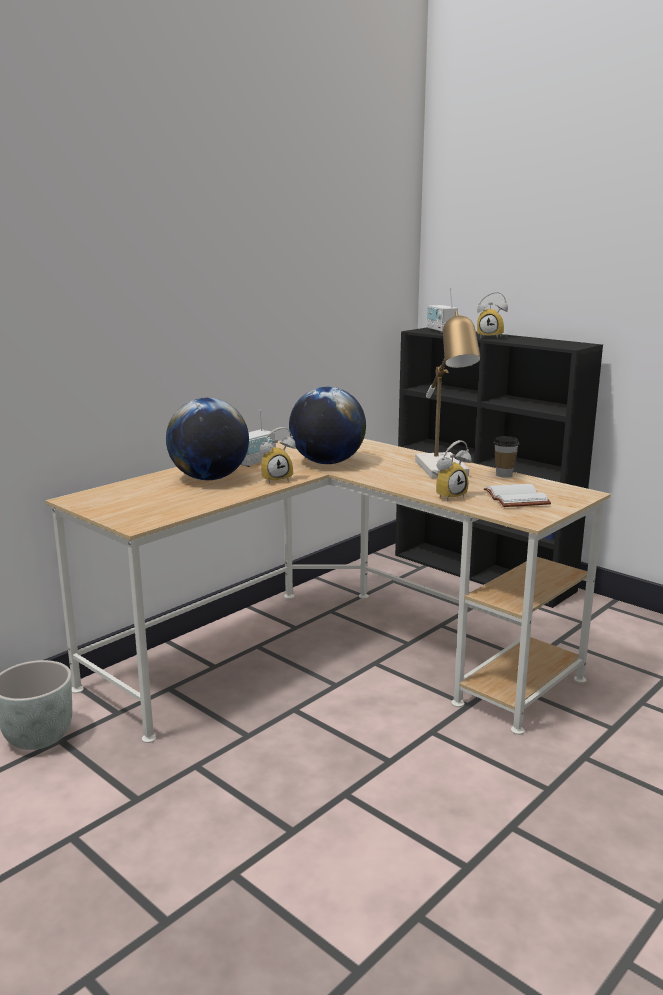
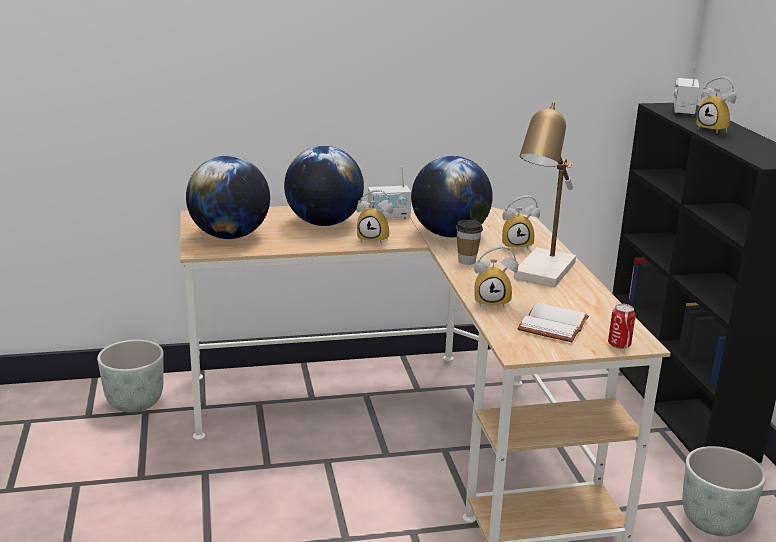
camera: 35 degrees right, 5 degrees up
(142, 507) = (229, 236): none -> globe
(389, 458) = (517, 245): none -> alarm clock
(504, 475) = (595, 296): cup -> cup (467, 261)
(576, 498) = (619, 344): none -> can
(601, 638) = (713, 522): none -> grey planter

